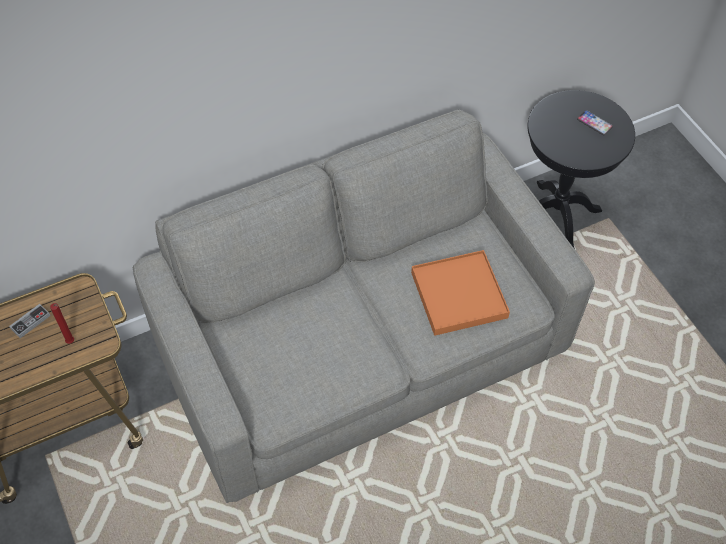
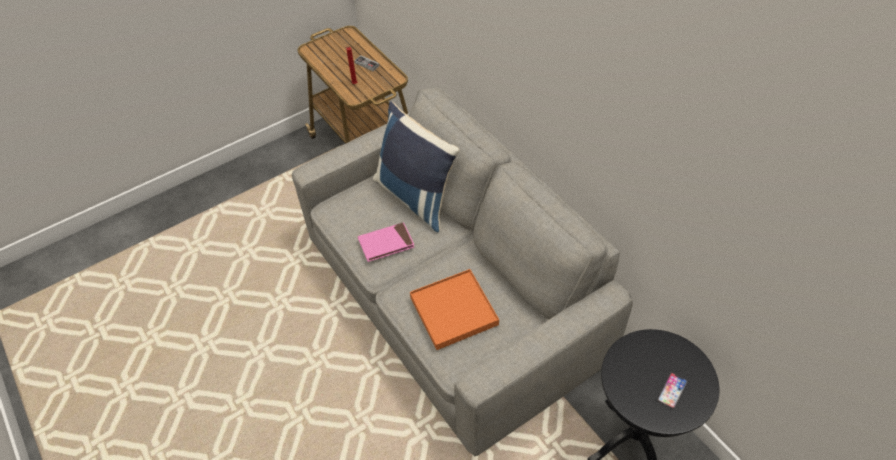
camera: 85 degrees right, 5 degrees down
(275, 313) = (417, 196): none -> blue pillow
(348, 353) = (386, 243): none -> pink book

